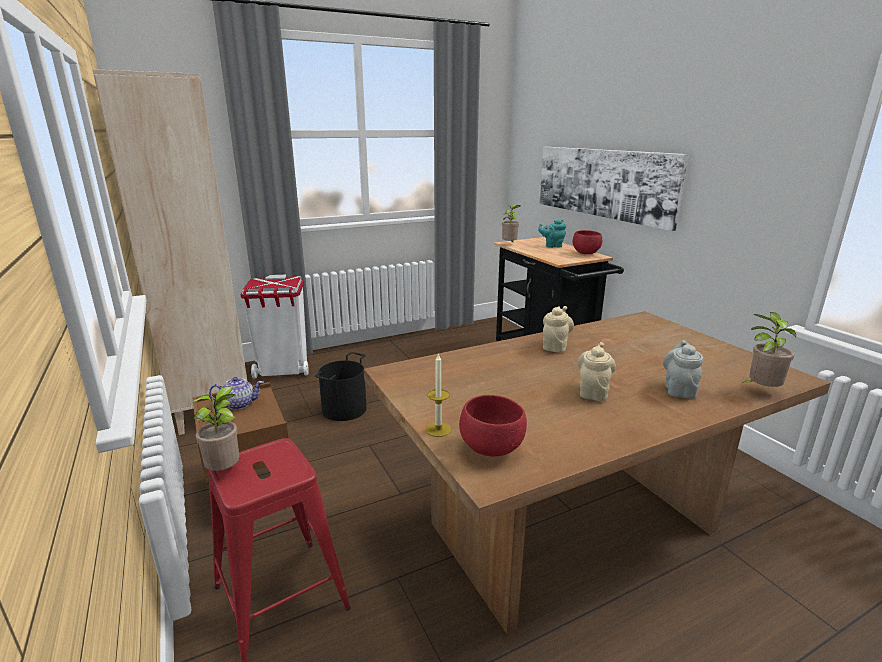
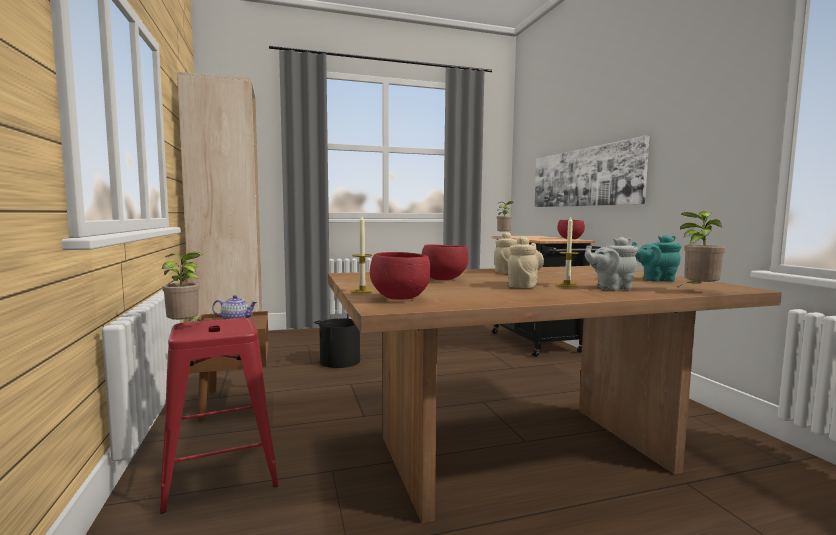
camera: 10 degrees right, 15 degrees down
(283, 370) = (301, 336): white trash can -> none
(502, 379) = (443, 279): none -> red bowl
(552, 246) = (542, 237): turquoise teapot -> turquoise teapot (656, 280)
(634, 384) = (567, 285): none -> candle
(679, 389) = (611, 288): grey teapot -> grey teapot turned 120 degrees counterclockwise

